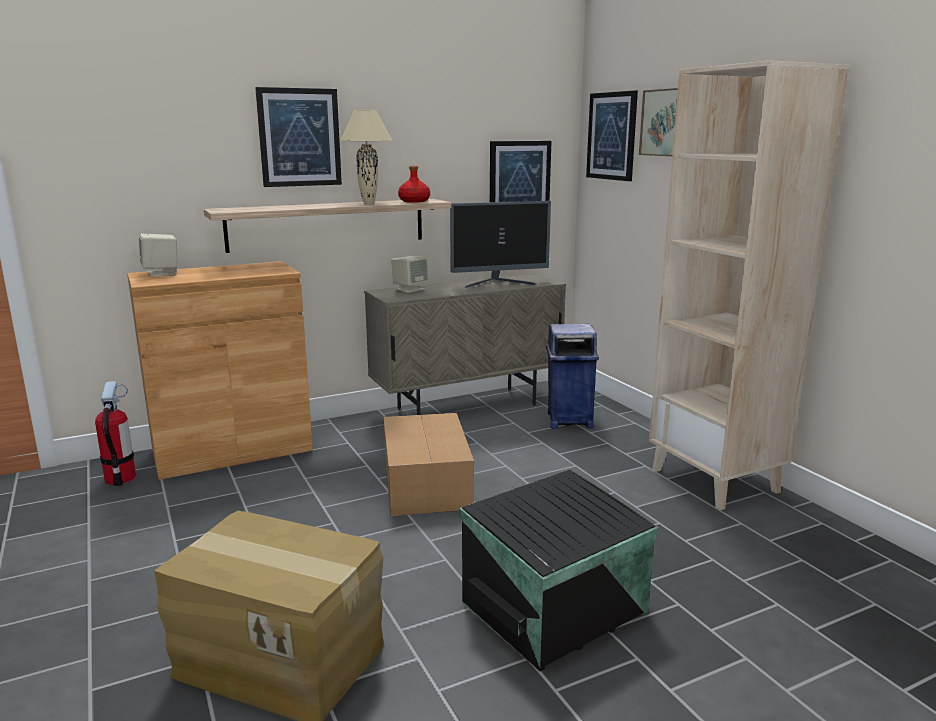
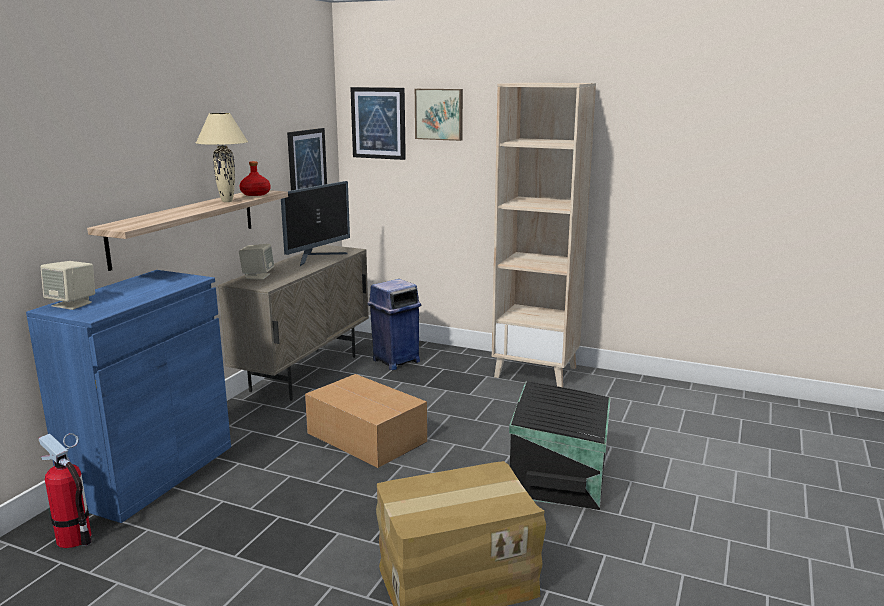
camera: 40 degrees left, 0 degrees up
(232, 450) = (151, 473): brown cabinet -> blue cabinet
(299, 137) = (159, 143): picture -> none

